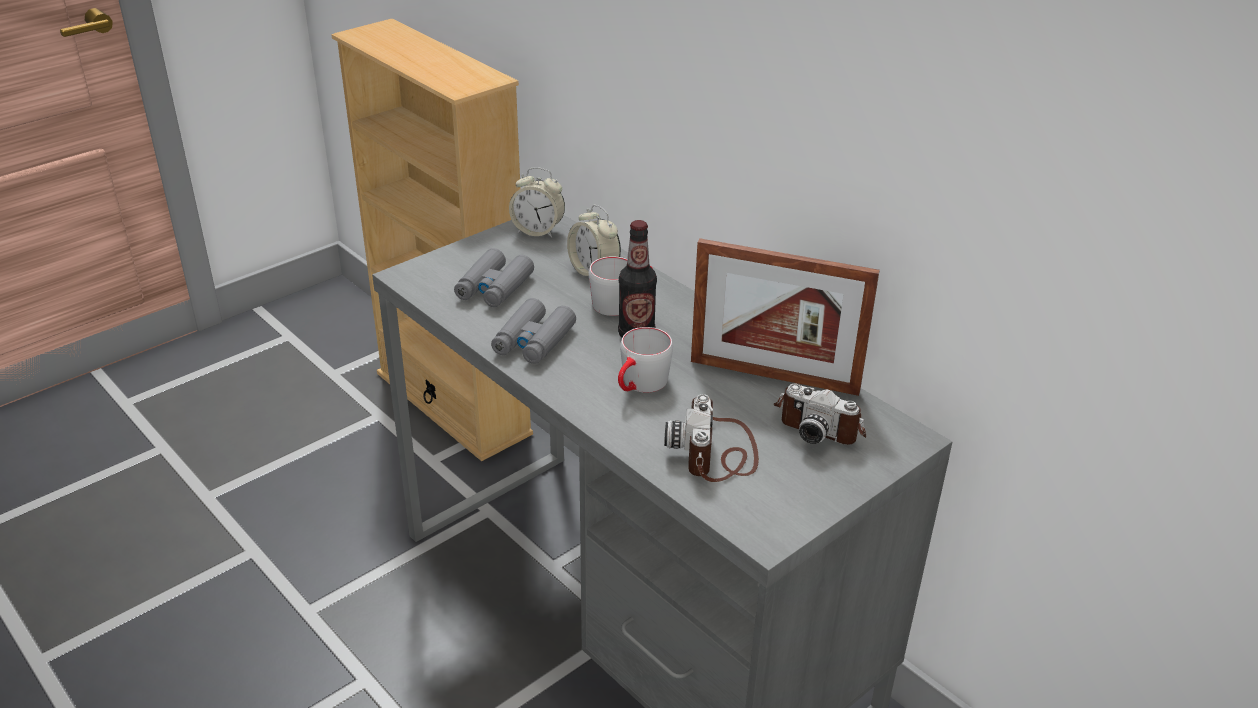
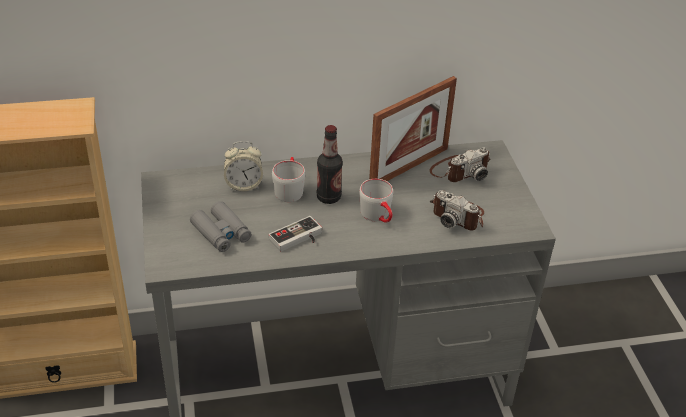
camera: 60 degrees left, 5 degrees up
(533, 341) = (298, 239): grey binoculars -> game controller
(538, 231) = (171, 188): alarm clock -> none

